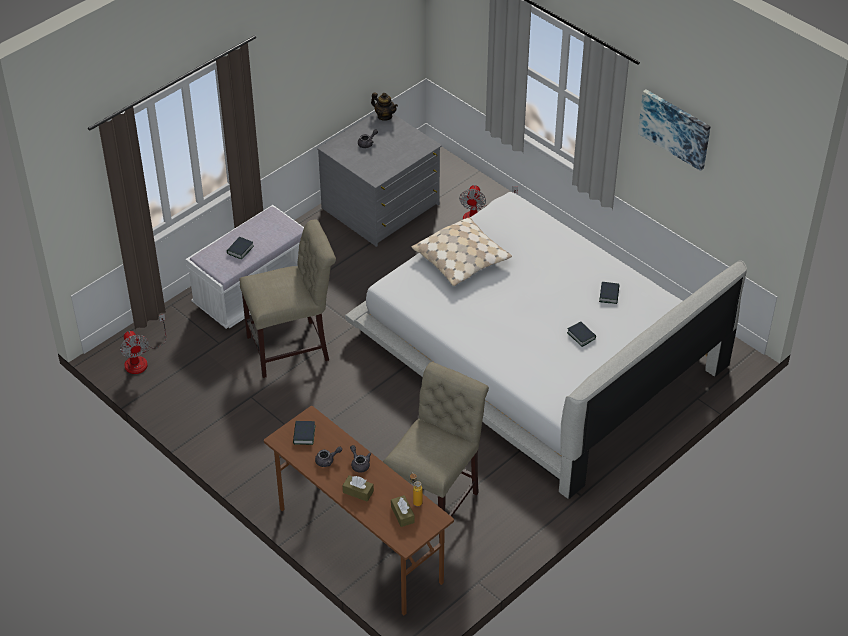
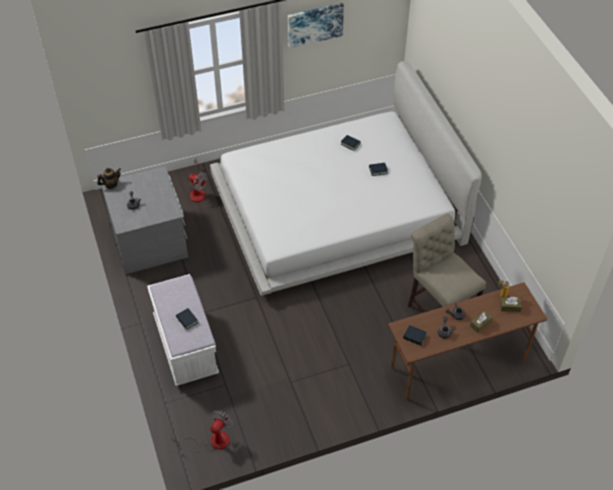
camera: 65 degrees left, 5 degrees up
(141, 359) = (212, 441): fan -> fan turned 60 degrees counterclockwise
(293, 347) = (257, 340): beige chair -> none
(462, 260) = (274, 201): beige pillow -> none

